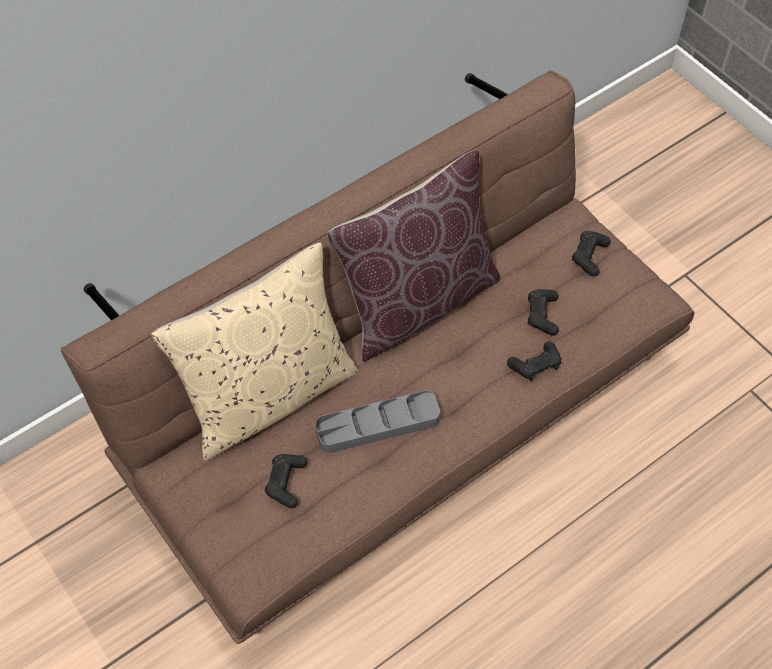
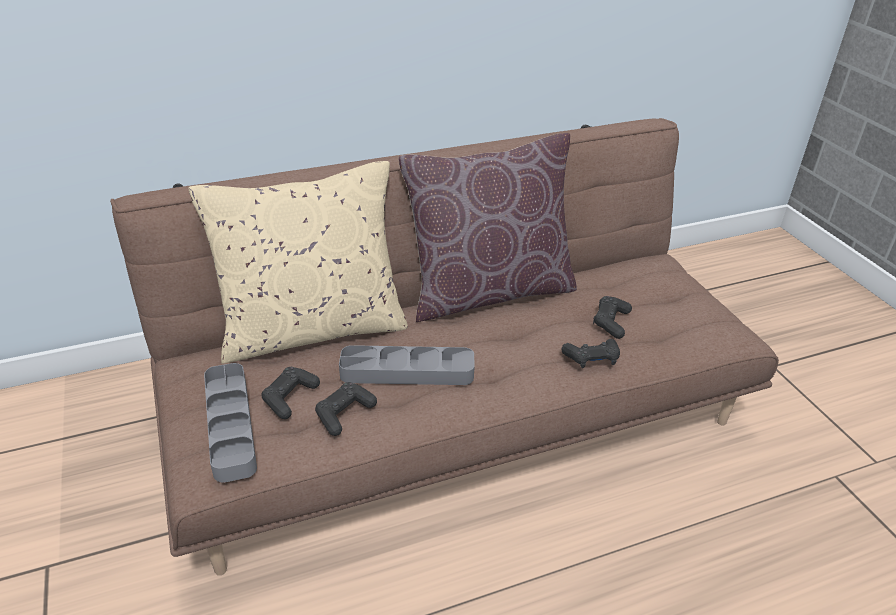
camera: 15 degrees right, 20 degrees down
(249, 526) = (230, 425): none -> grey tray
(589, 256) = (672, 289): black game controller -> black game controller (344, 414)

